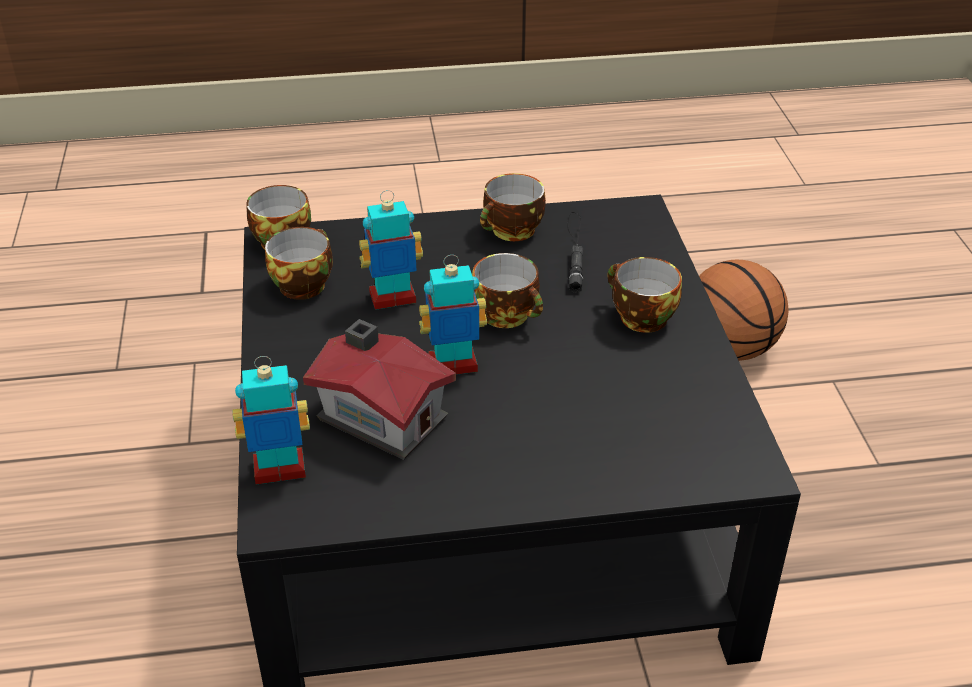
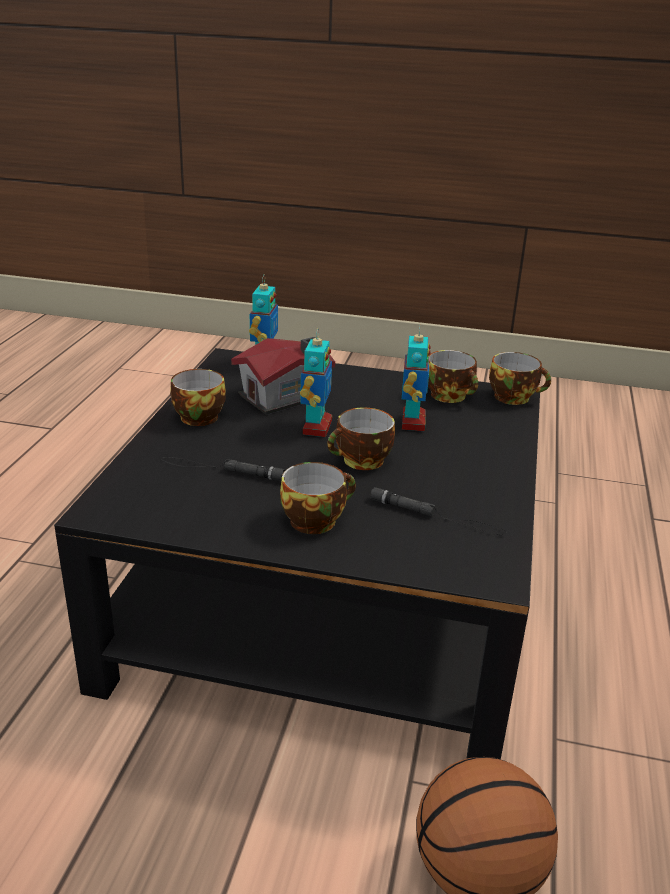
camera: 110 degrees right, 10 degrees down
(512, 232) = (485, 492): cup -> cup (197, 416)
(601, 408) = (222, 470): none -> black flashlight

